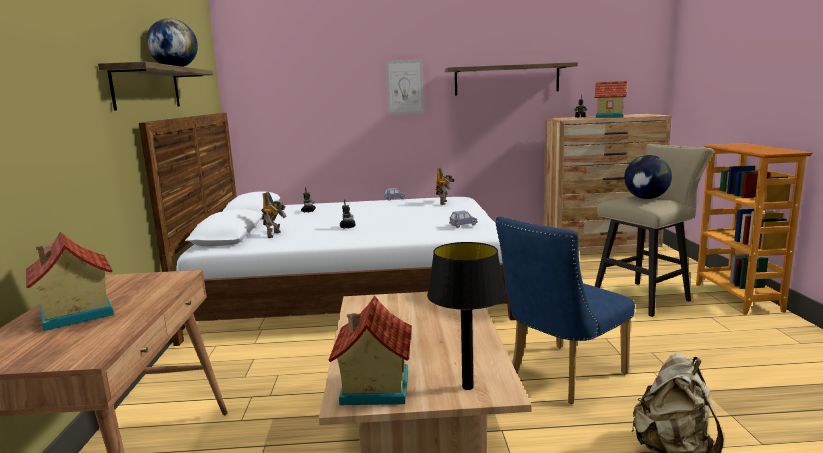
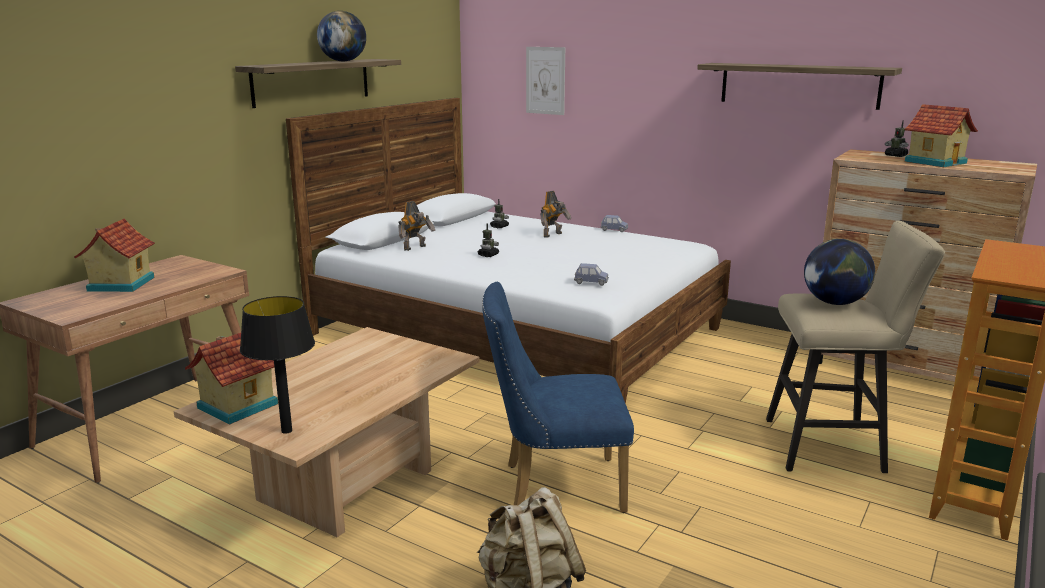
camera: 35 degrees right, 5 degrees up
(404, 87) = (657, 84): picture -> picture (545, 80)
(444, 202) = (652, 248): toy robot -> toy robot (553, 235)

